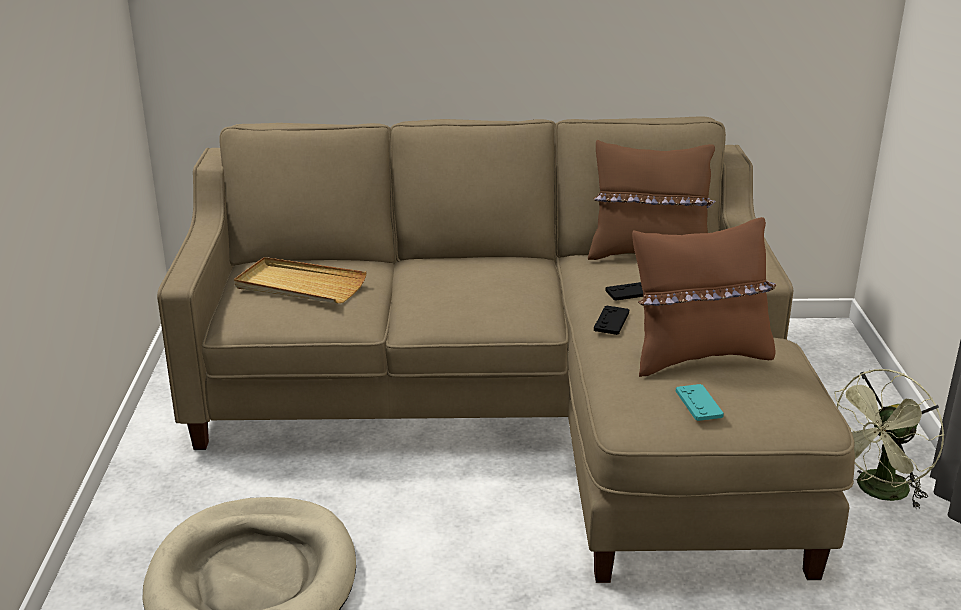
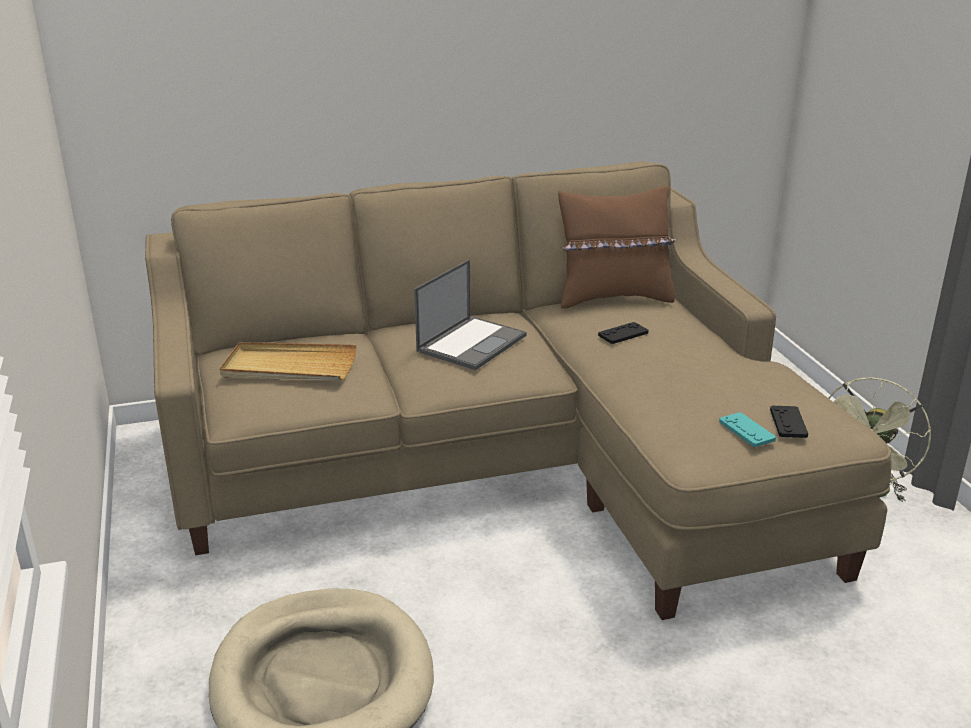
camera: 15 degrees left, 0 degrees up
(481, 283) = (472, 343): none -> laptop
(611, 321) = (620, 364): black game controller -> black game controller (788, 423)
(699, 357) = (719, 387): brown pillow -> none

